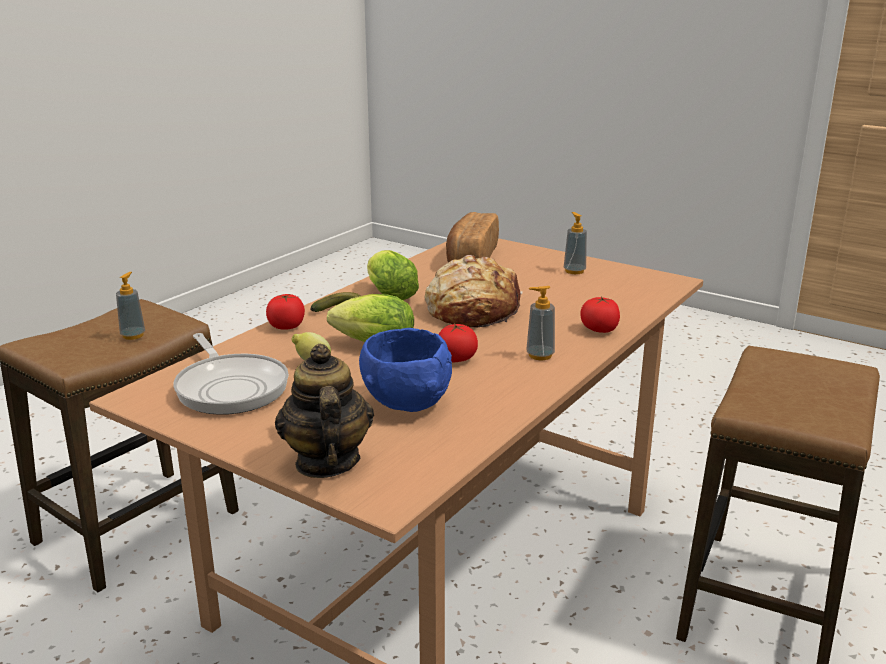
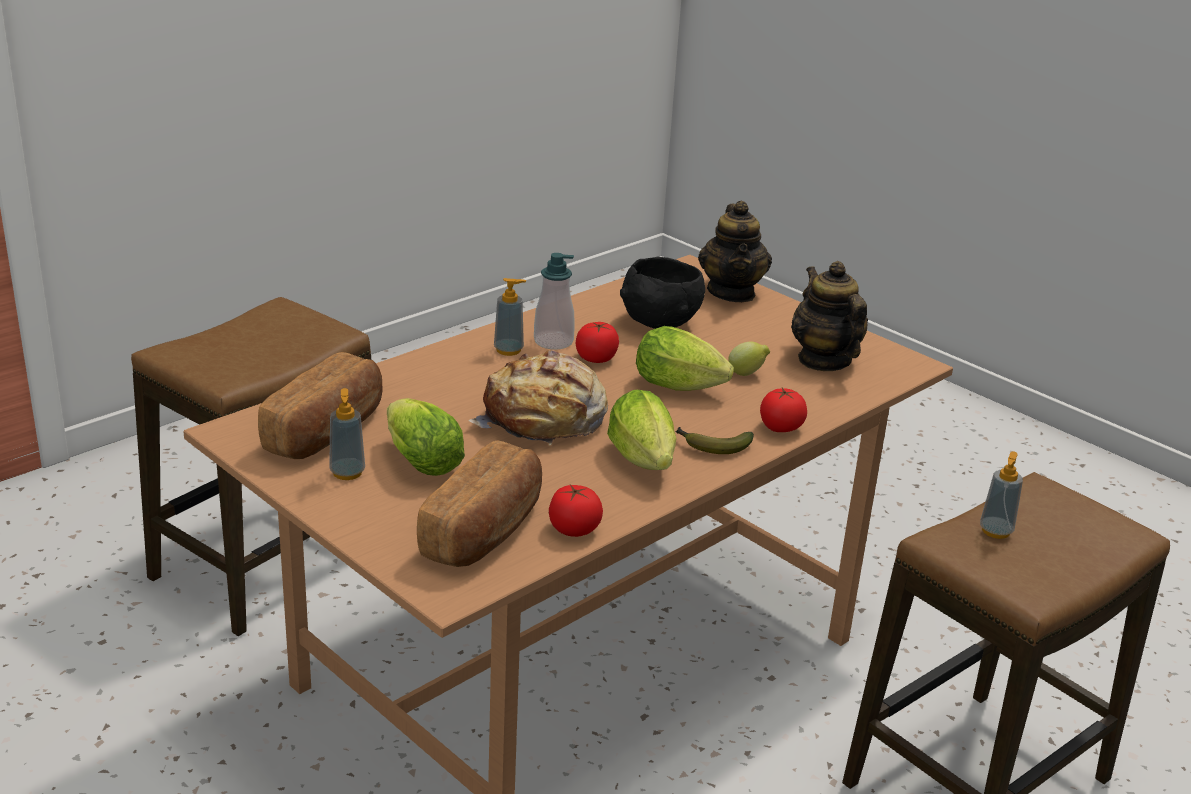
camera: 170 degrees left, 5 degrees up
(230, 387) = (824, 360): frying pan -> teapot
(406, 403) = (660, 324): blue bowl -> black bowl
(505, 369) = (553, 342): none -> soap dispenser
(538, 280) = (419, 460): none -> lettuce
(599, 330) = (417, 370): tomato -> tomato (574, 529)
(613, 287) = (327, 431): none -> bread

